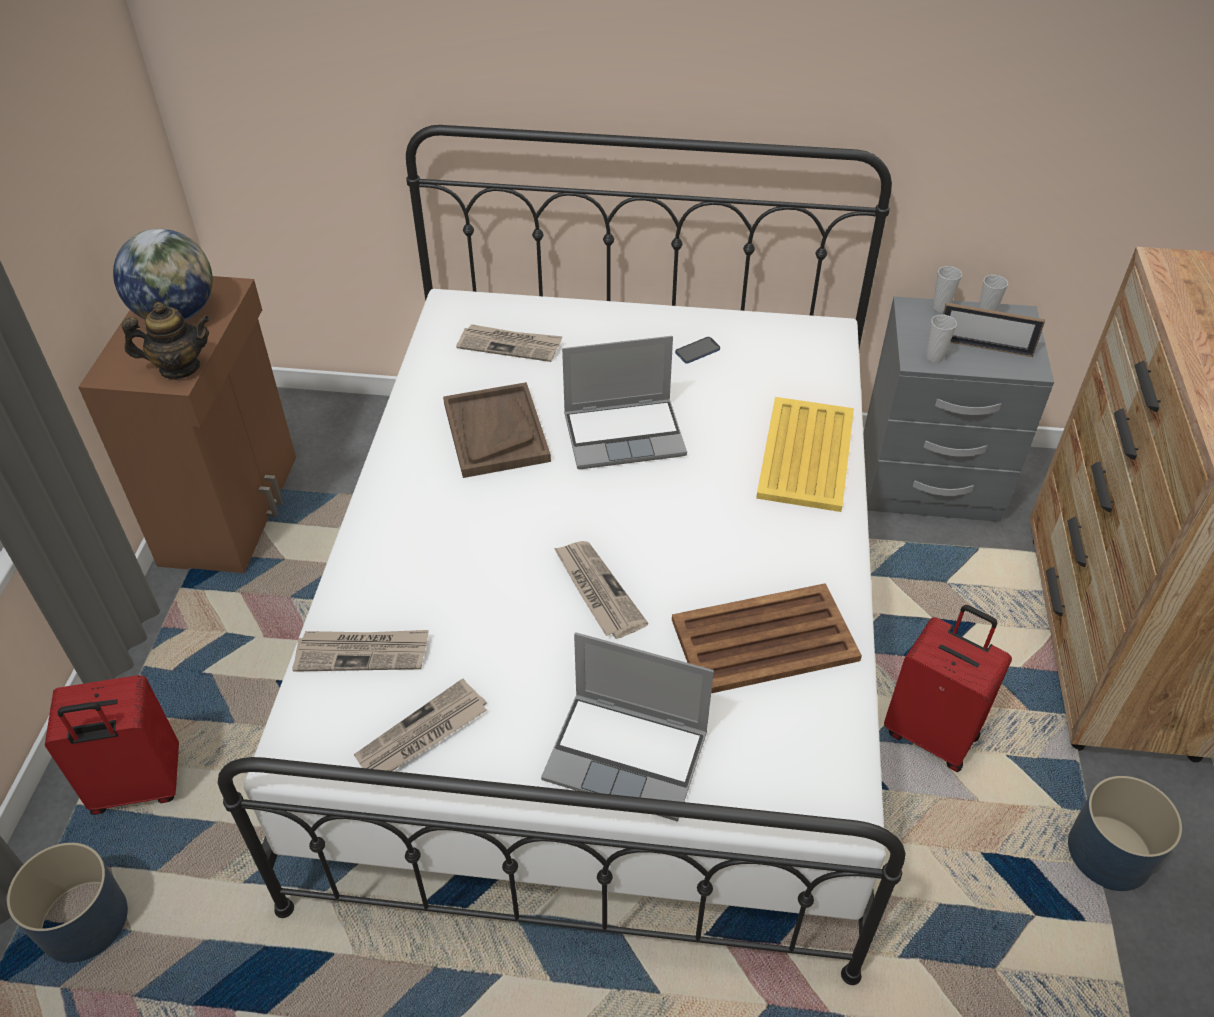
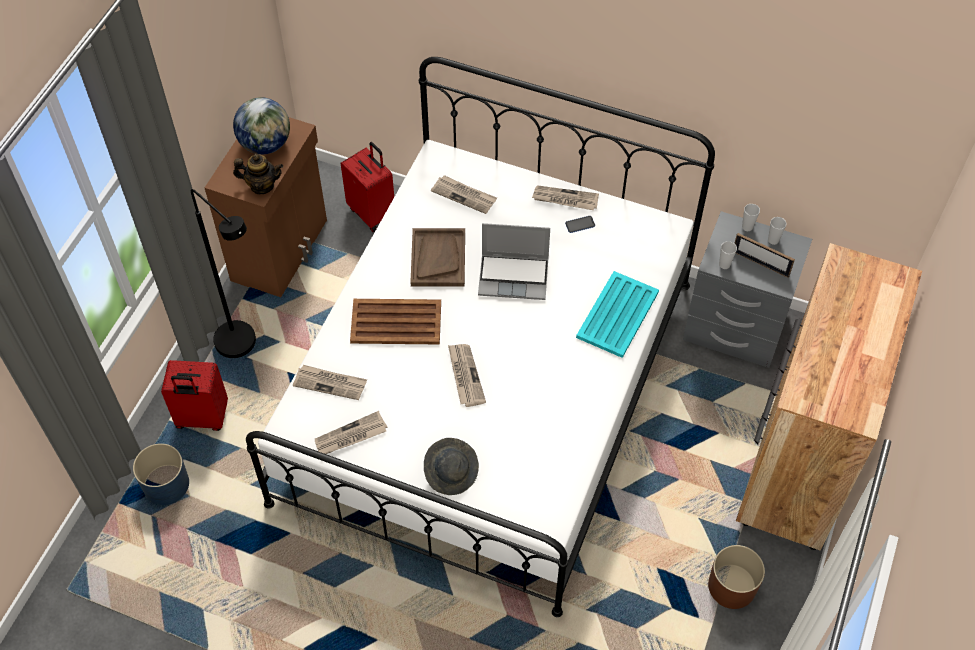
camera: 15 degrees right, 10 degrees up
(196, 659) = (244, 347): none -> black floor lamp
(628, 755) = (451, 472): laptop -> grey hat
(662, 324) = (565, 199): none -> newspaper
(762, 640) = (545, 426): brown tray -> brown tray (395, 322)
(806, 453) = (618, 314): yellow tray -> turquoise tray
(932, 733) = (660, 494): red suitcase -> red suitcase (373, 213)
(1109, 852) = (732, 586): blue planter -> brown planter

